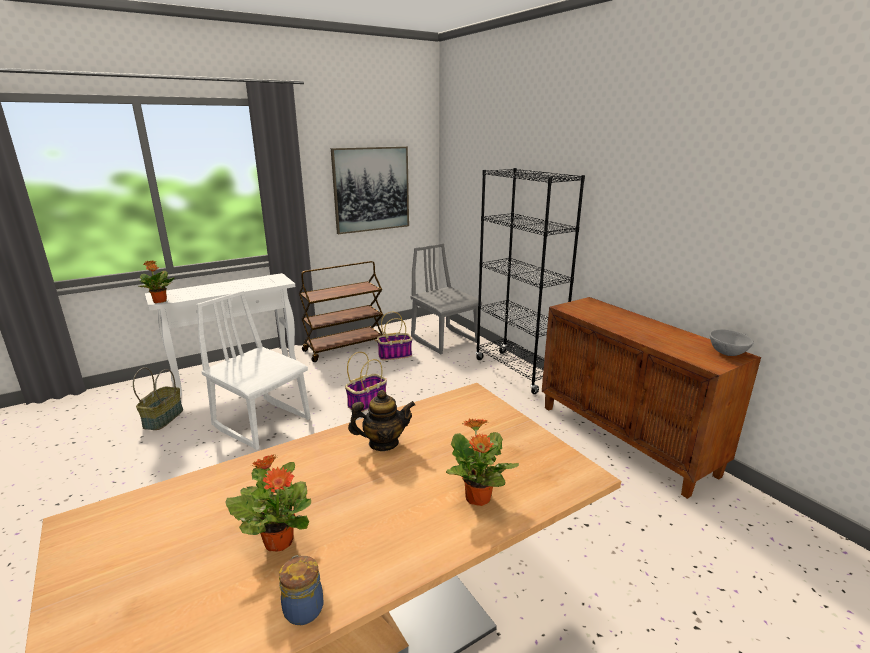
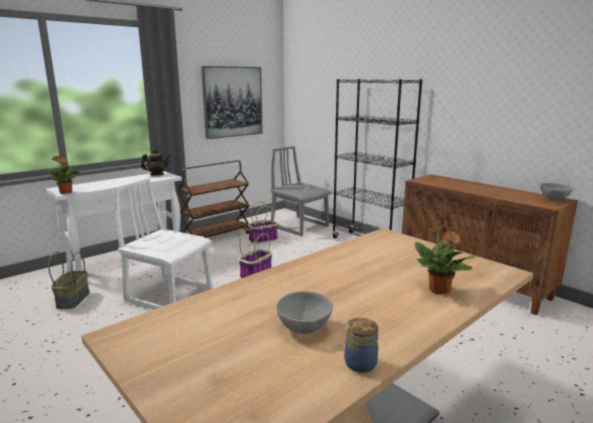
camera: 10 degrees left, 5 degrees down
(279, 540) = (305, 328): potted plant -> grey bowl
(383, 443) = (340, 266): teapot -> teapot (157, 175)

